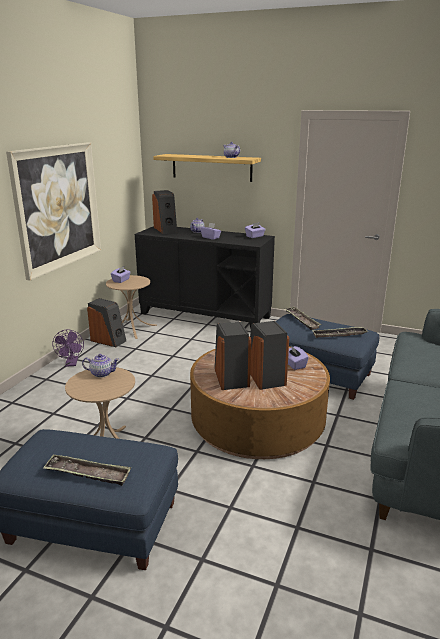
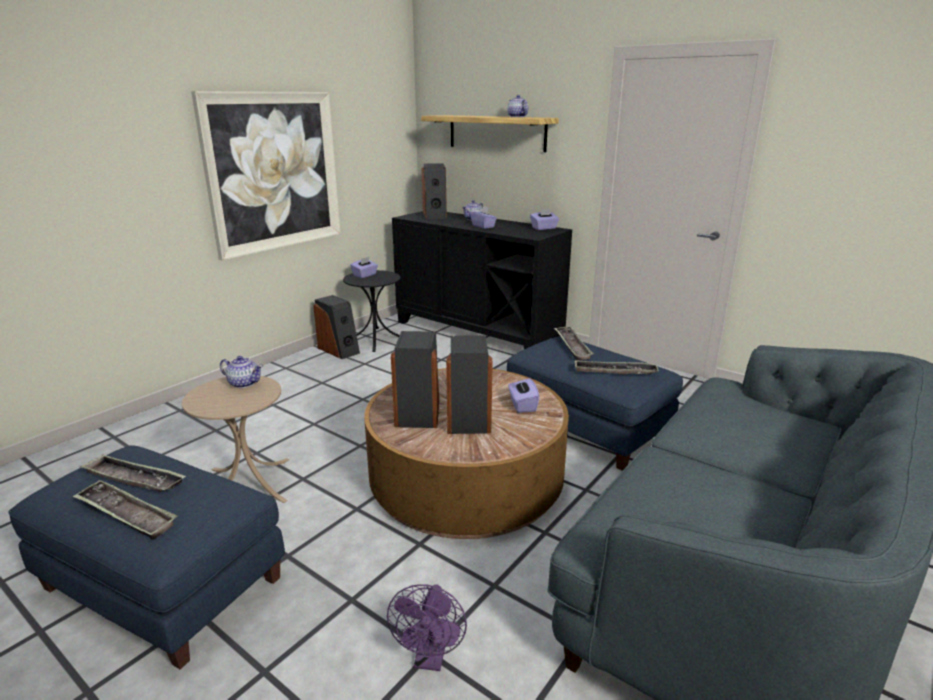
camera: 15 degrees right, 0 degrees up
(71, 364) = (278, 373): purple fan -> purple fan (430, 658)
(71, 451) = (134, 479): none -> tray
(131, 328) = (375, 338): beige side table -> black side table

